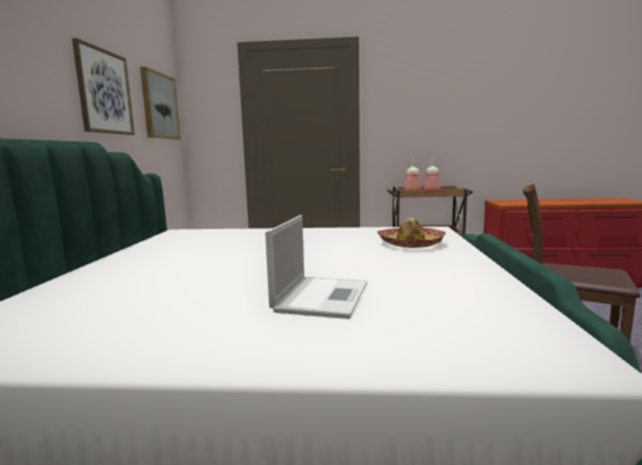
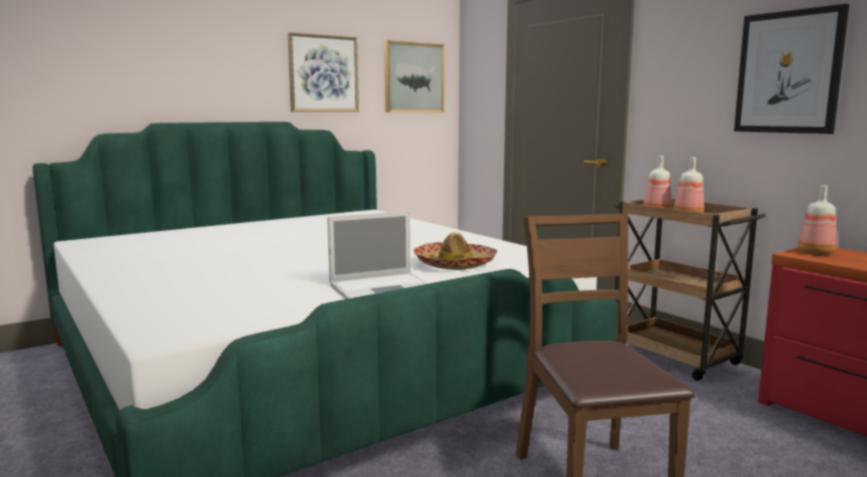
camera: 50 degrees right, 0 degrees up
(322, 296) = (236, 271): laptop -> laptop (383, 288)
(465, 110) = (788, 72): none -> picture
(505, 202) = (815, 252): none -> bottle

